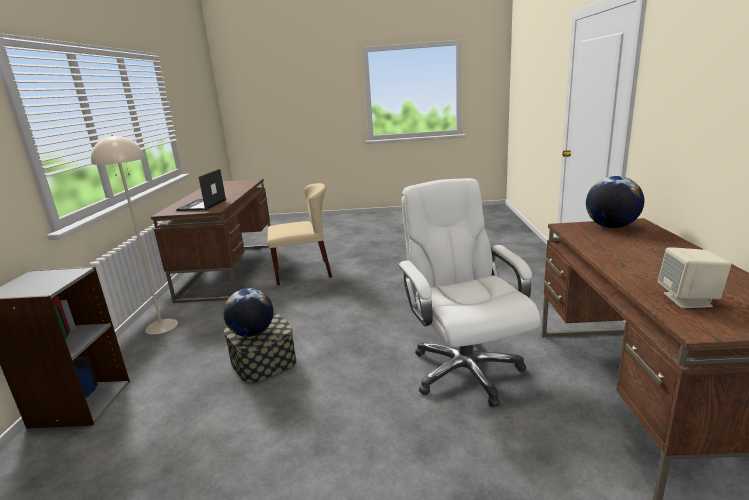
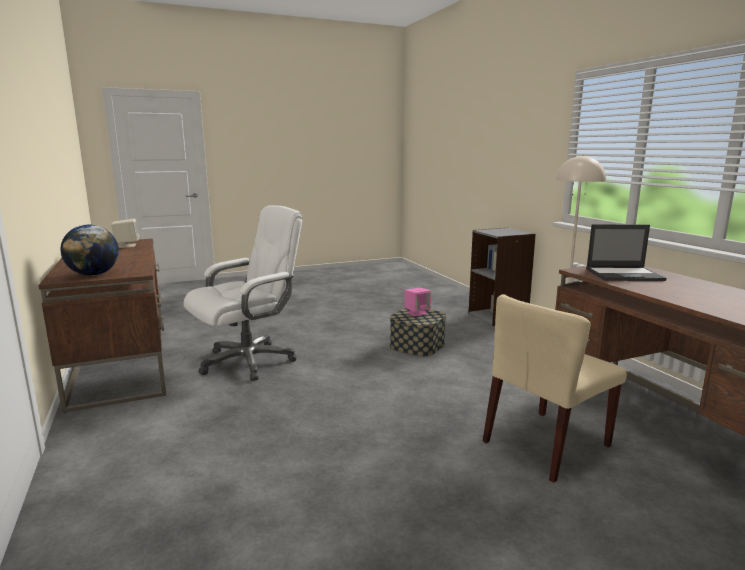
camera: 155 degrees right, 5 degrees down
(202, 205) = (625, 275): laptop -> laptop turned 105 degrees clockwise
(252, 333) = (417, 313): globe -> pink speaker
(465, 370) = (248, 361): white office chair -> white office chair turned 90 degrees counterclockwise

